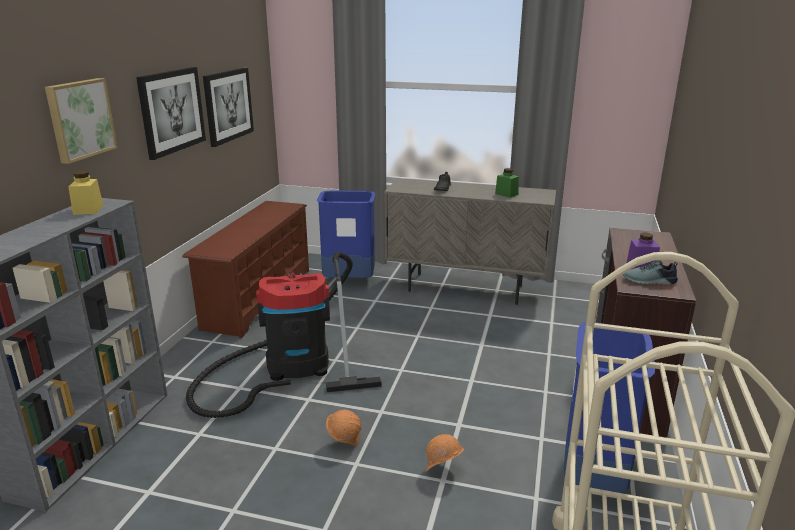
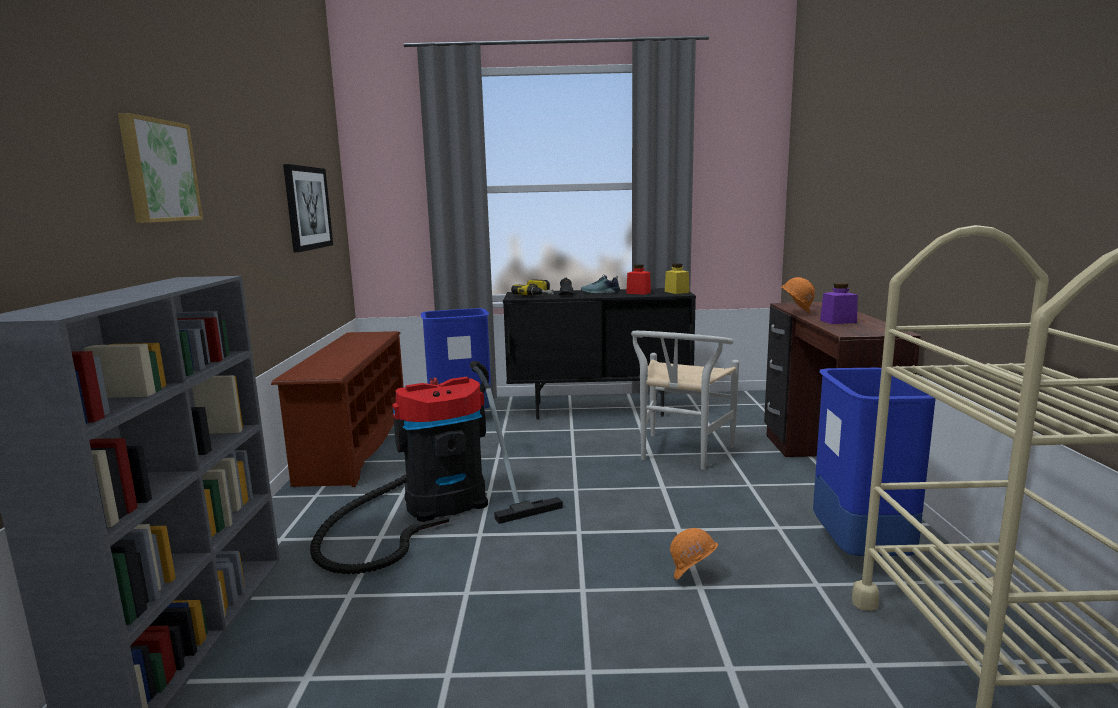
camera: 15 degrees left, 10 degrees down
(88, 209) = (182, 282): yellow jar -> yellow jar (676, 292)
(171, 111) = (254, 195): picture -> none
(345, 441) = (553, 569): orange hard hat -> orange hard hat (795, 313)
(419, 187) = (539, 295): none -> power drill
(466, 289) = (599, 409): beige cabinet -> black cabinet
(506, 194) = (638, 293): green jar -> red jar
(506, 349) = (680, 454): none -> white chair
(649, 281) = (859, 328): shoe -> shoe (600, 293)

